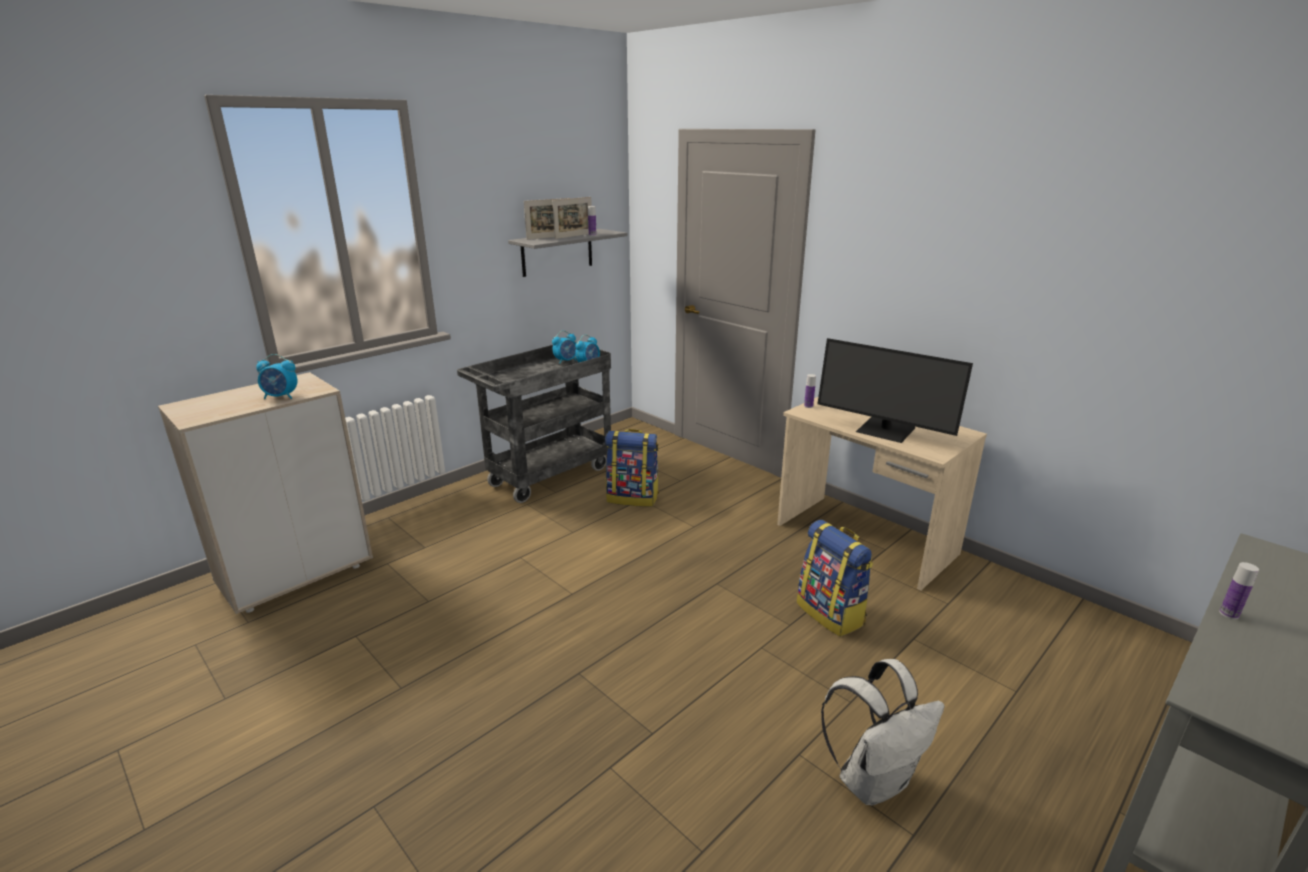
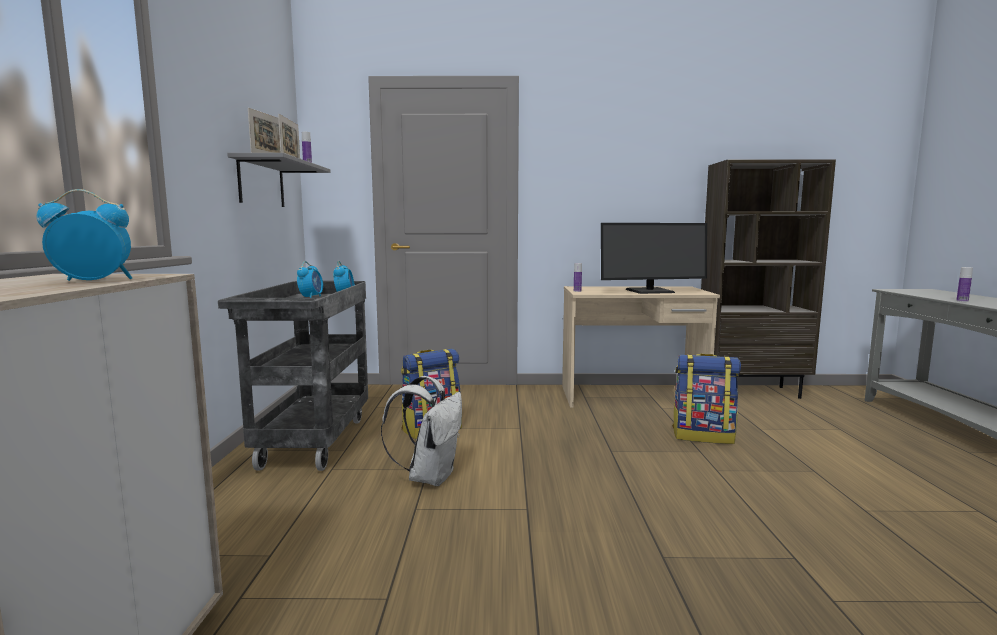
camera: 45 degrees left, 15 degrees down
(281, 397) = (94, 281): alarm clock -> alarm clock turned 150 degrees counterclockwise
(873, 779) = (910, 498): white backpack -> white backpack (430, 476)
(1031, 598) = (751, 392): none -> brown bookcase

